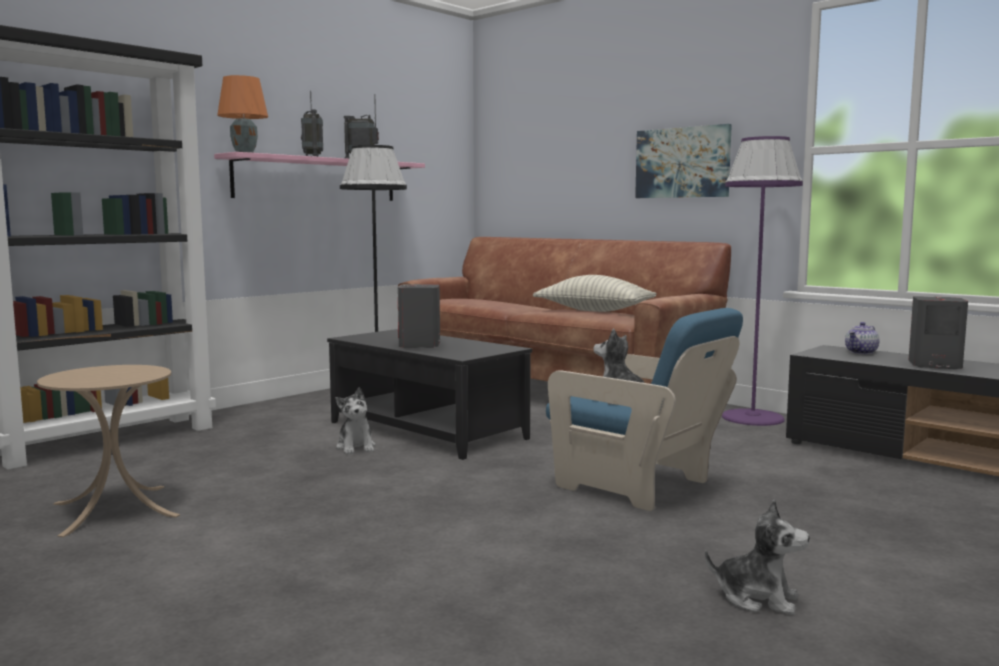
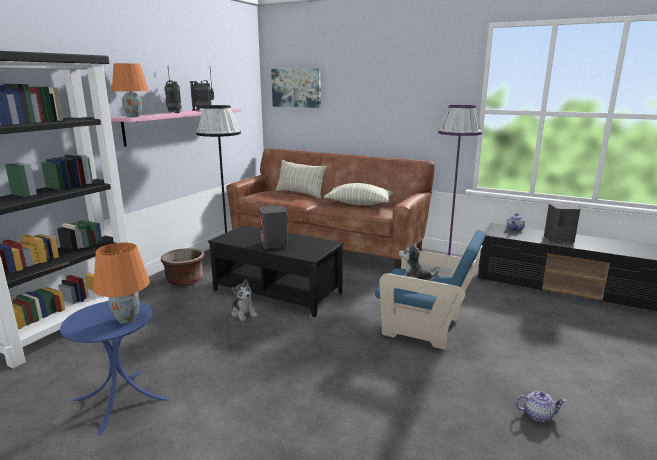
camera: 15 degrees left, 10 degrees up
(115, 509) = (121, 399): beige side table -> blue side table
(129, 377) = (127, 319): none -> orange table lamp
(299, 410) = (185, 280): none -> brown planter
(513, 302) = (300, 193): none -> pillow
(682, 163) = (404, 112): picture -> picture (296, 88)
(757, 598) = (538, 415): plush toy -> teapot

